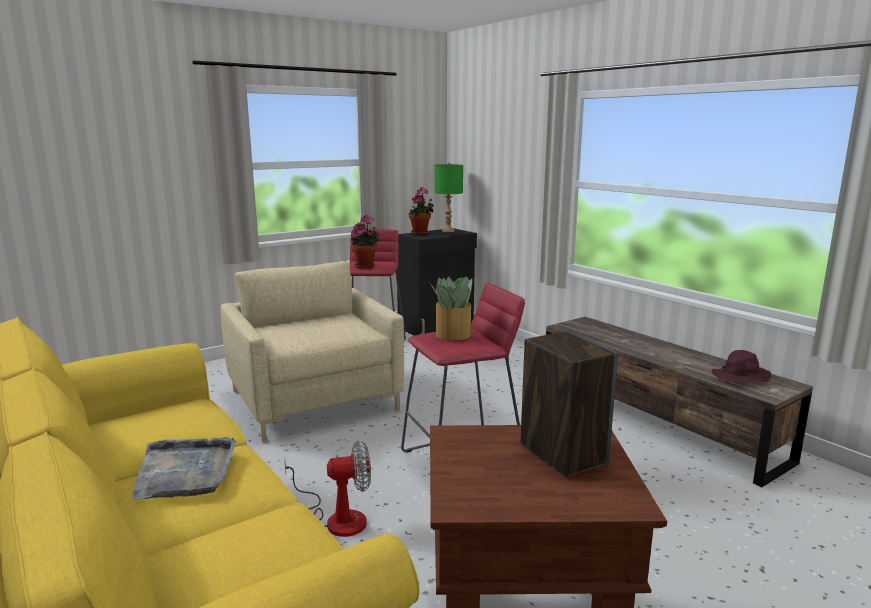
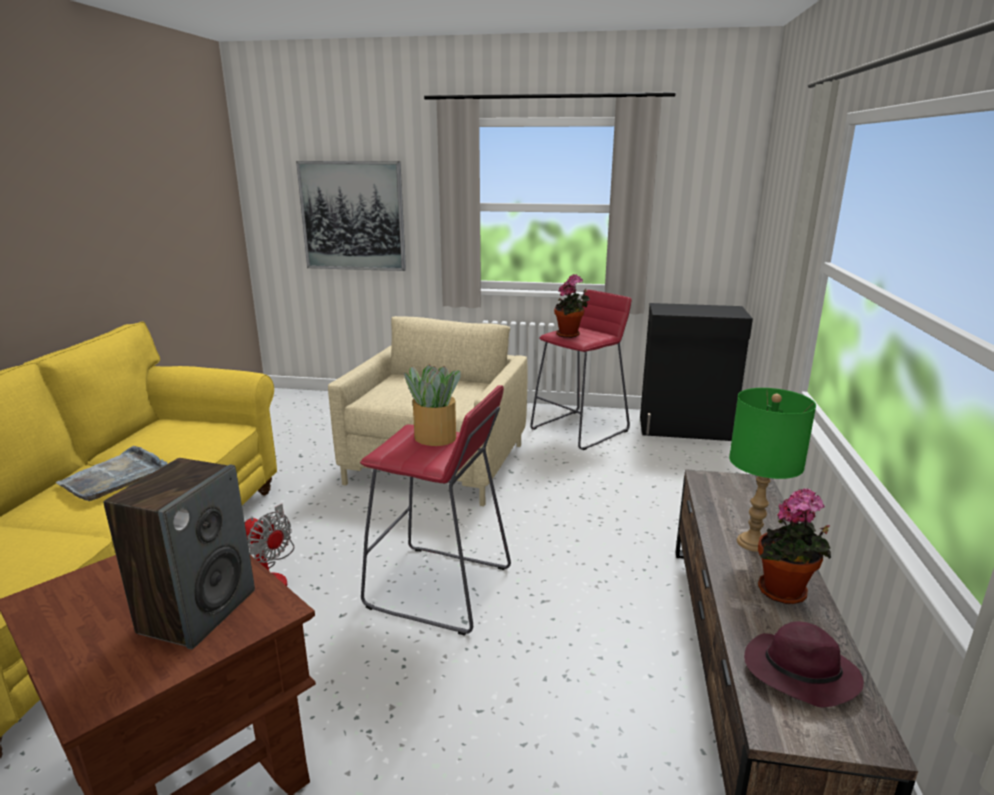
camera: 45 degrees right, 5 degrees up
(107, 183) = (353, 216): none -> picture
(421, 233) = (679, 307): potted plant -> potted plant (785, 594)
(448, 231) = (723, 309): green table lamp -> green table lamp (753, 542)

